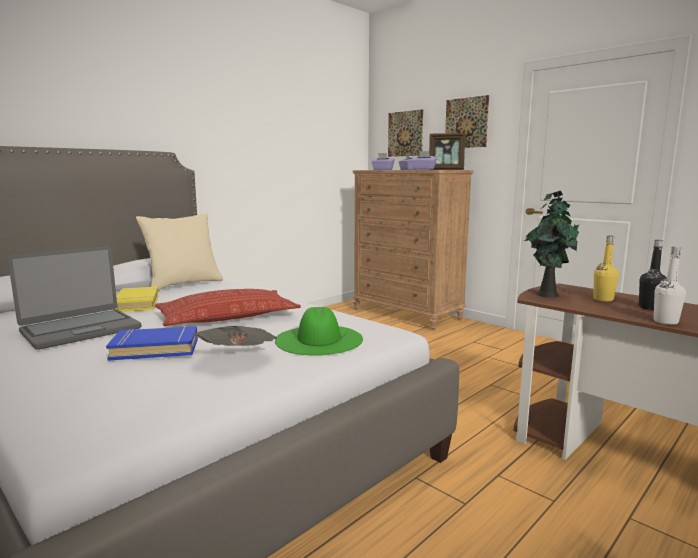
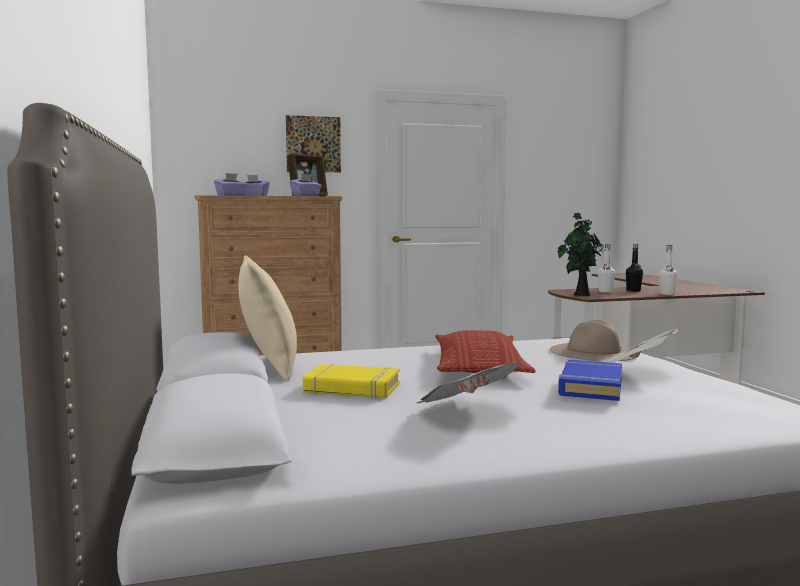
camera: 60 degrees left, 5 degrees down
(80, 330) = (467, 411): laptop -> newspaper
(319, 339) = (593, 352): green hat -> beige hat
(405, 134) = (223, 149): picture -> none
(603, 299) = (605, 291): yellow bottle -> white bottle

